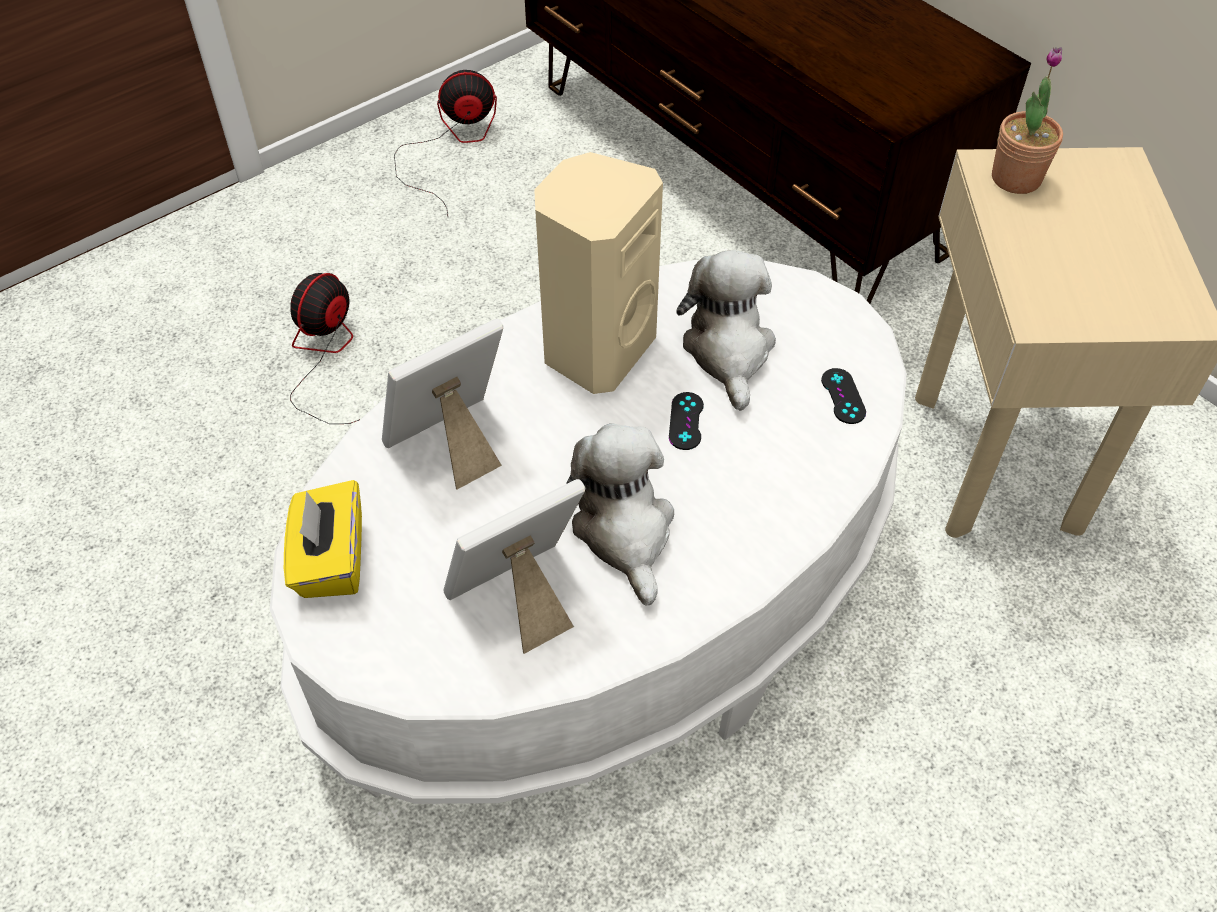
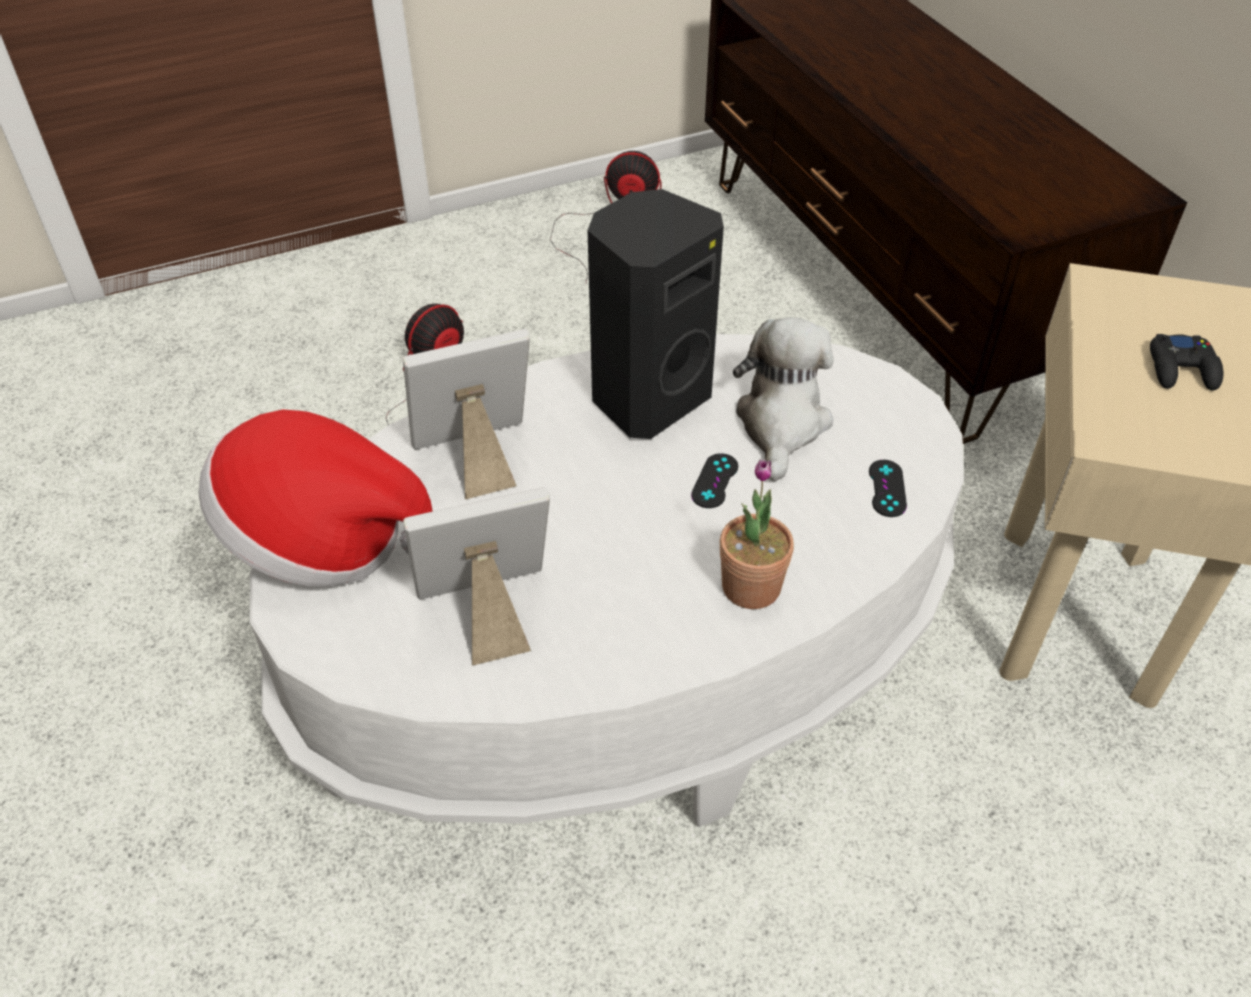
camera: 15 degrees right, 5 degrees down
(331, 560) = (322, 539): yellow tissue box -> hat
(595, 349) = (648, 398): beige speaker -> black speaker
(624, 531) = (615, 571): plush toy -> none
(1016, 178) = (1126, 300): potted plant -> potted plant (751, 587)
(1082, 240) = (1182, 370): none -> black game controller

